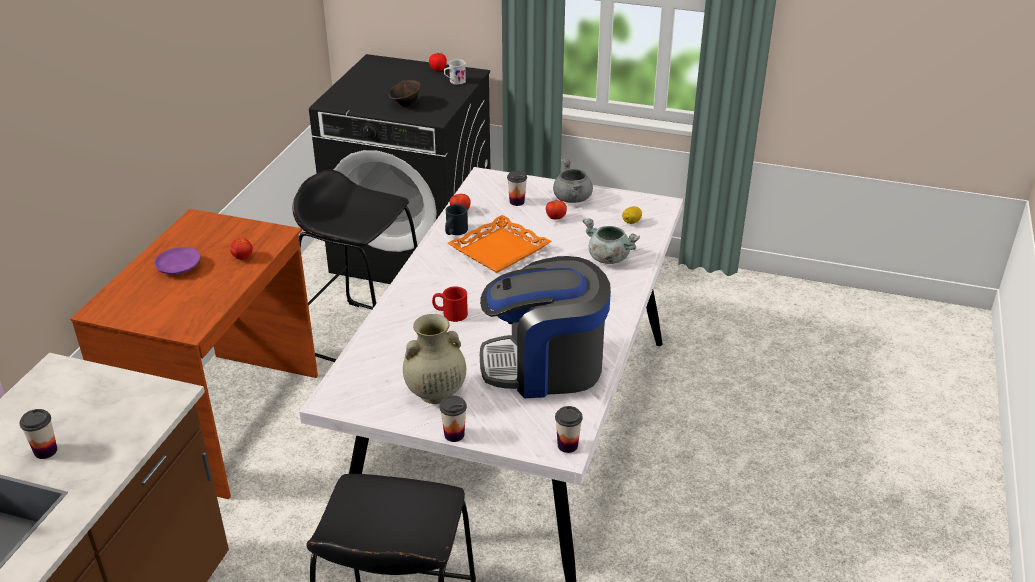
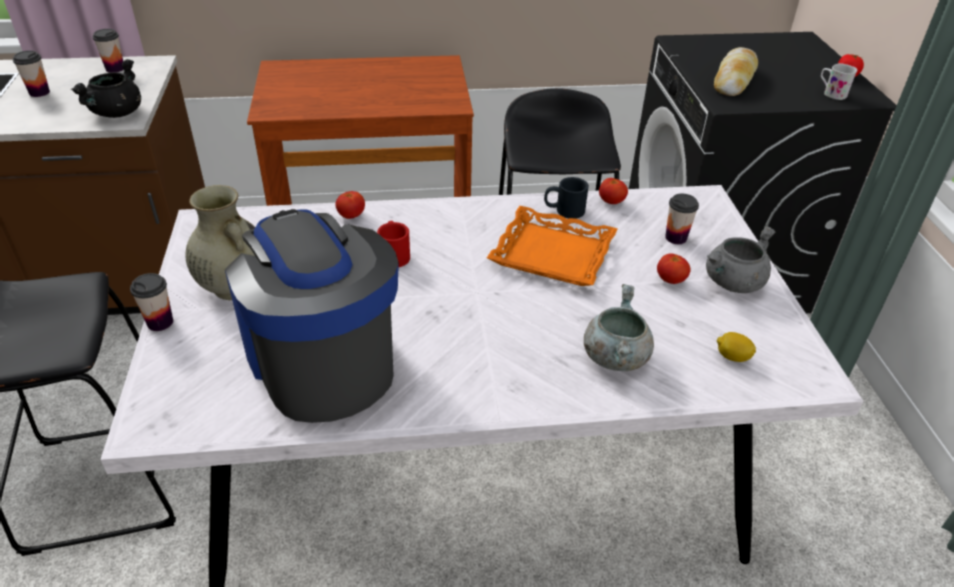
camera: 65 degrees right, 5 degrees up
(153, 399) = (117, 113): none -> black cooking pot
(178, 267) = (360, 78): purple plate -> none
(243, 257) = (397, 100): tomato -> tomato (351, 216)
(406, 104) = (734, 79): brown bowl -> bread
(567, 445) = (157, 429): cup -> cup (115, 69)

